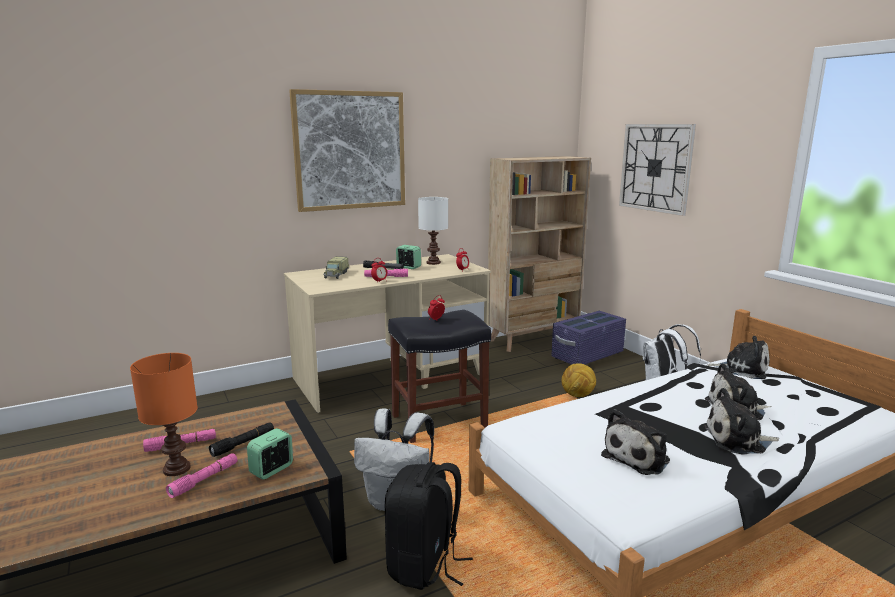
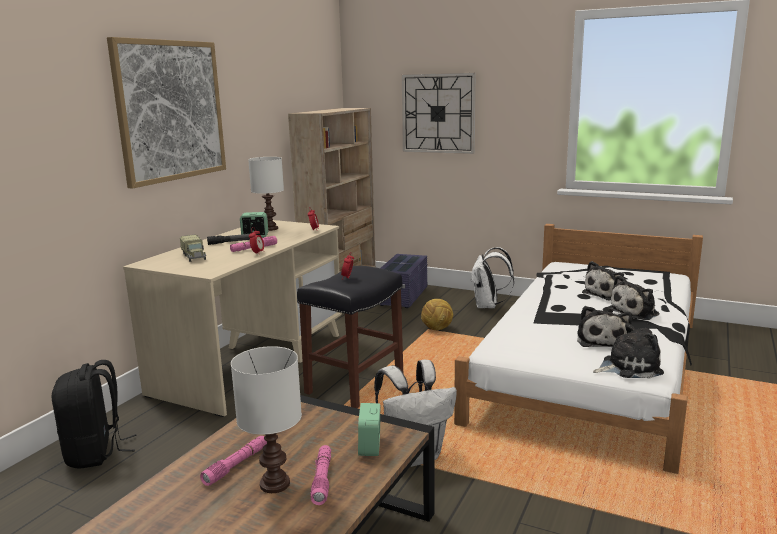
camera: 35 degrees left, 0 degrees up
(177, 468) = (274, 483): orange table lamp -> white table lamp
(243, 444) = (301, 439): black flashlight -> none
(424, 565) = (498, 488): black backpack -> black backpack (96, 453)
(742, 369) = (570, 269): plush toy -> plush toy (628, 367)

